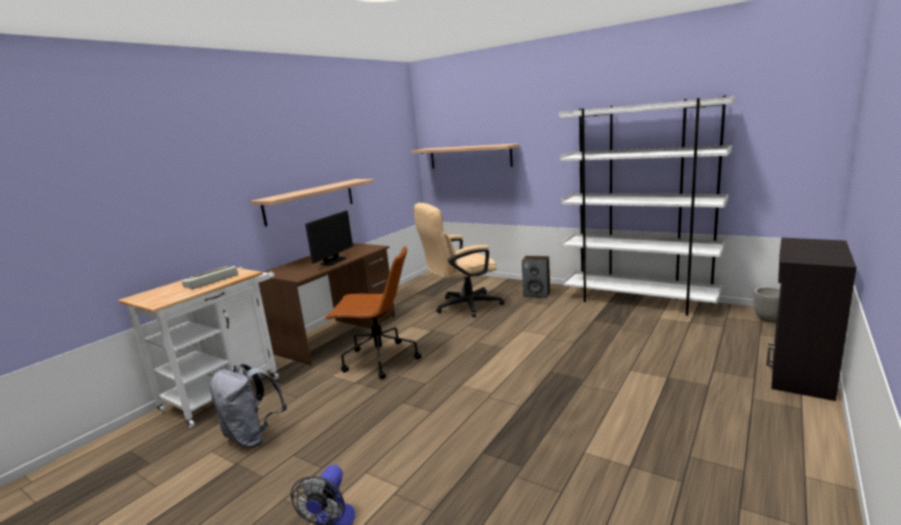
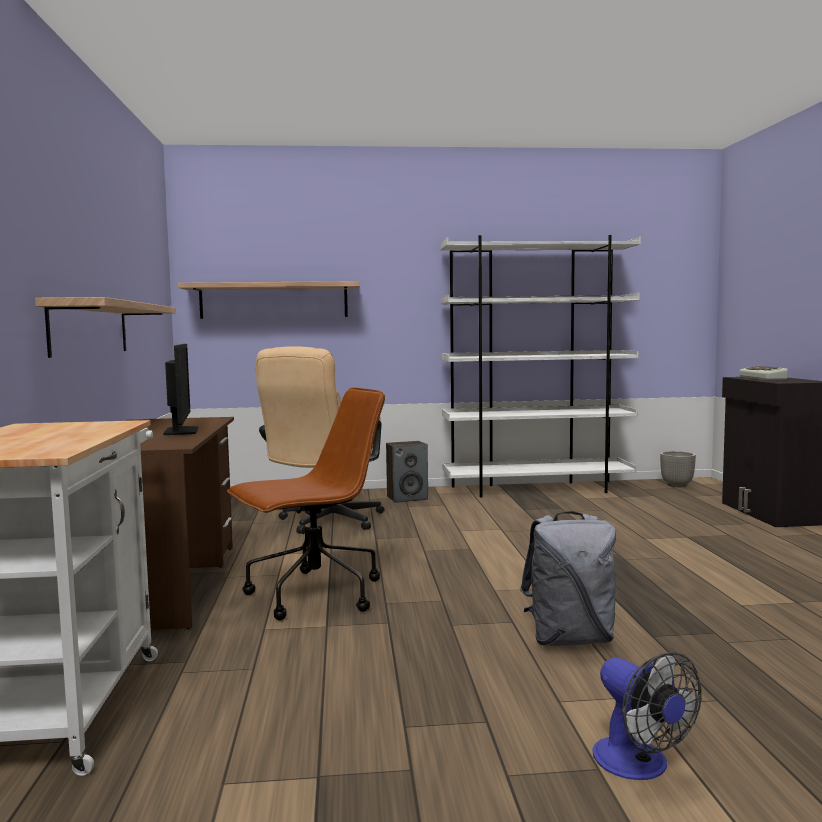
camera: 40 degrees left, 10 degrees down
(211, 281) = (67, 432): keyboard -> keyboard (764, 378)
(253, 436) = (274, 735): grey backpack -> grey backpack (569, 639)

